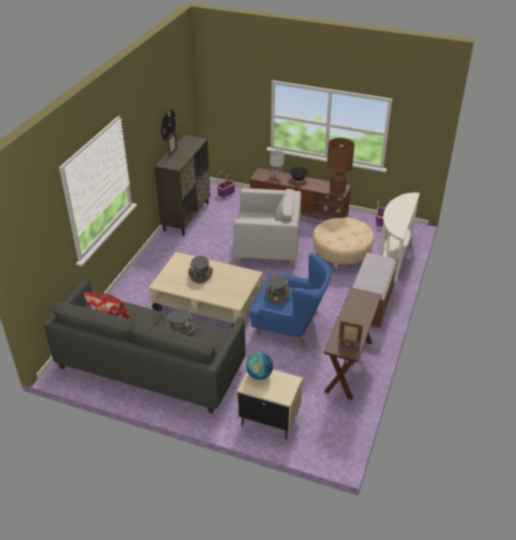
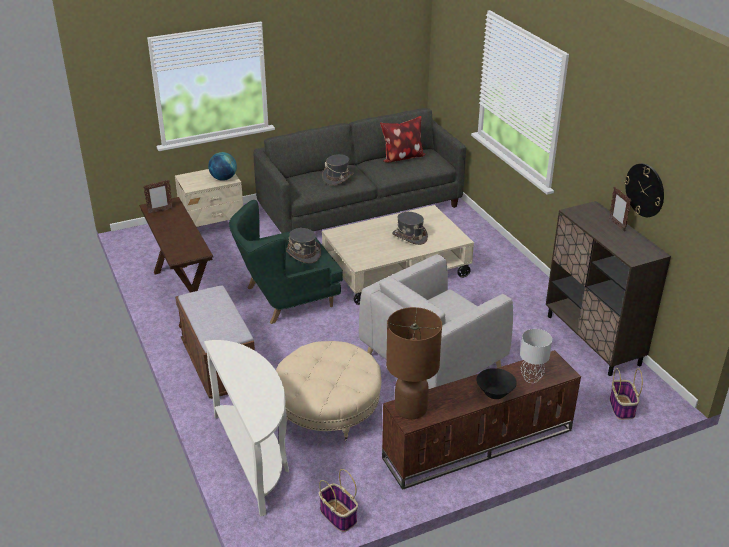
camera: 135 degrees right, 5 degrees down
(290, 324) = (287, 297): blue armchair -> green armchair

